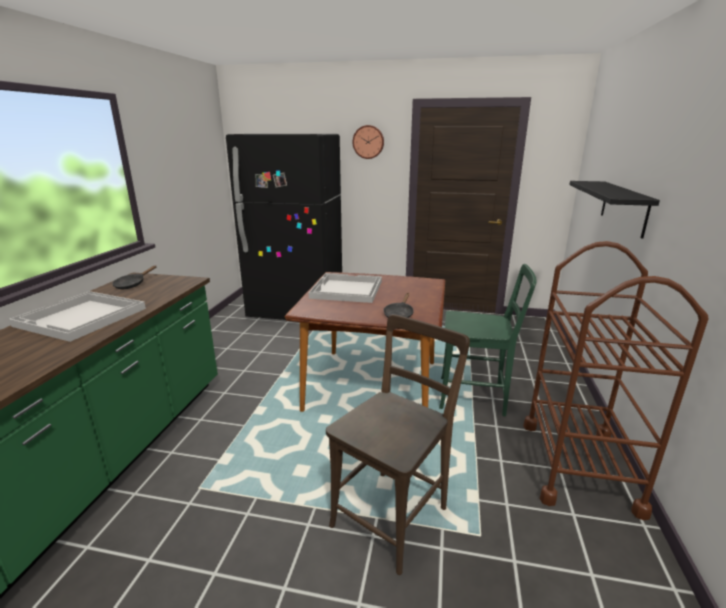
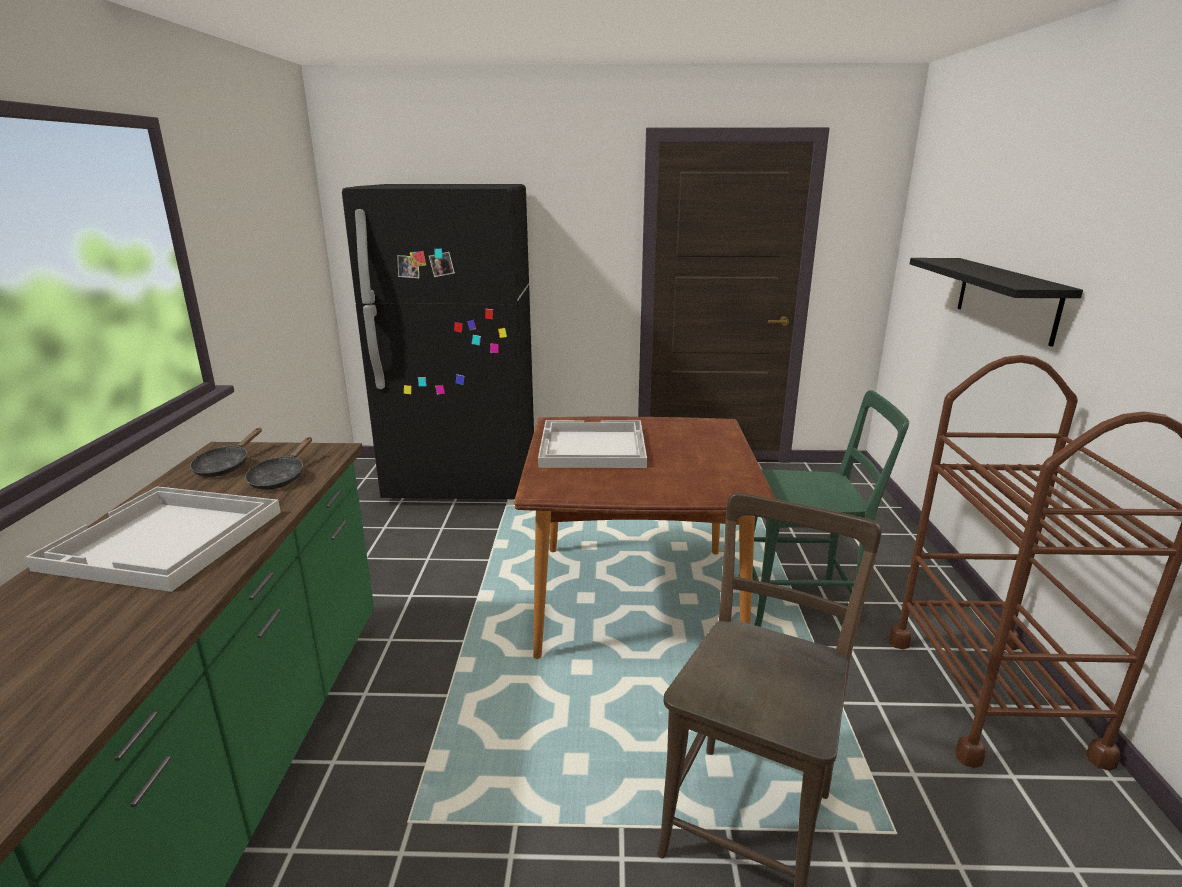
camera: 10 degrees left, 0 degrees up
(368, 142) = (574, 197): wall clock -> none
(399, 314) = (701, 485): black frying pan -> black frying pan (280, 478)

